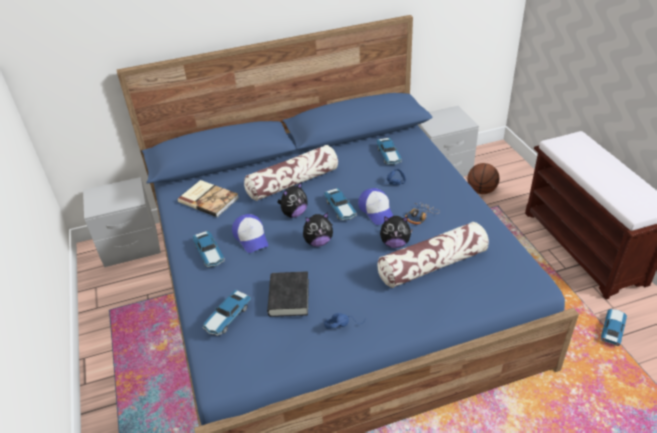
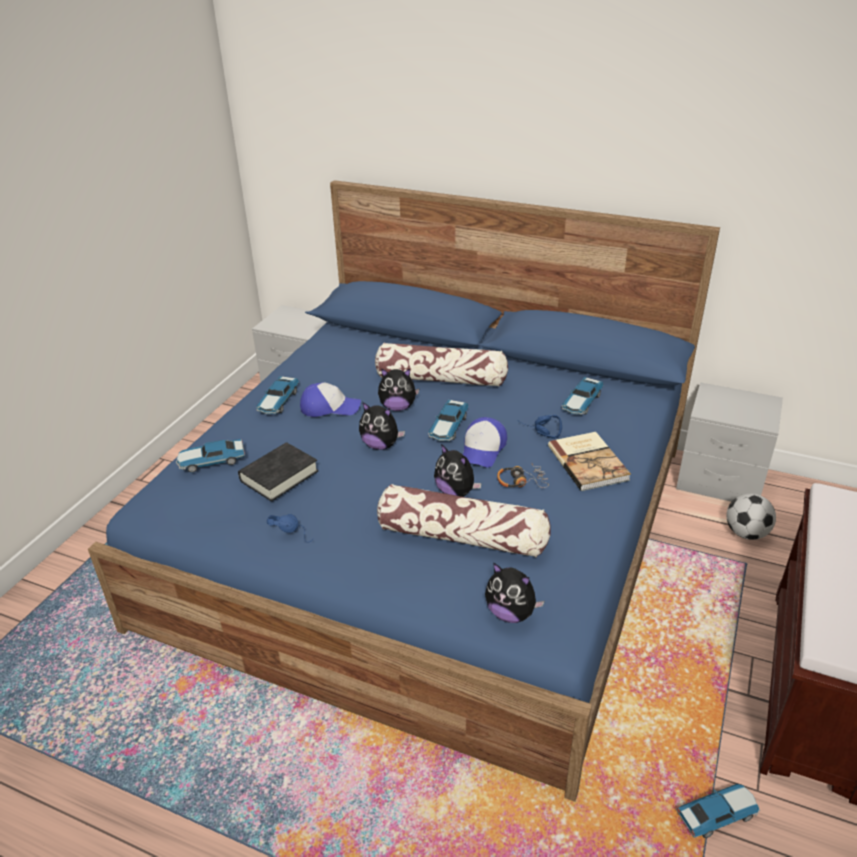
camera: 40 degrees right, 5 degrees down
(209, 199) = (345, 355): book -> book (589, 462)
(251, 237) = (330, 407): cap -> cap turned 105 degrees counterclockwise
(481, 190) = (746, 533): basketball -> football
(507, 287) = (511, 613): none -> plush toy

